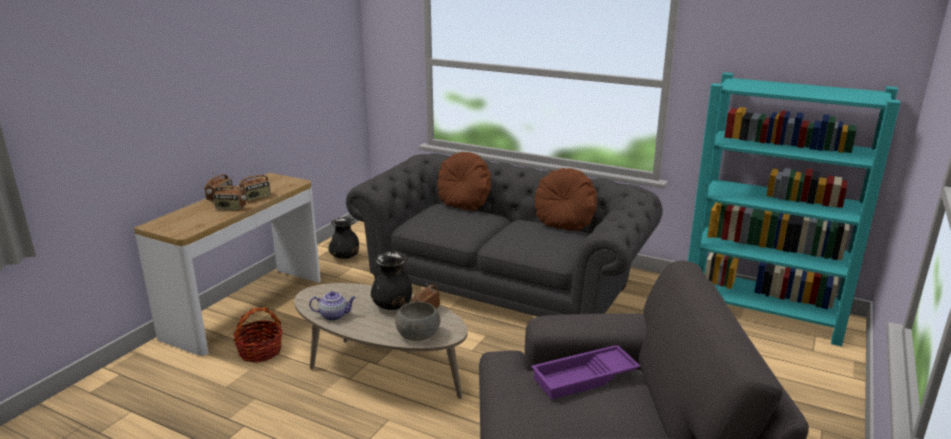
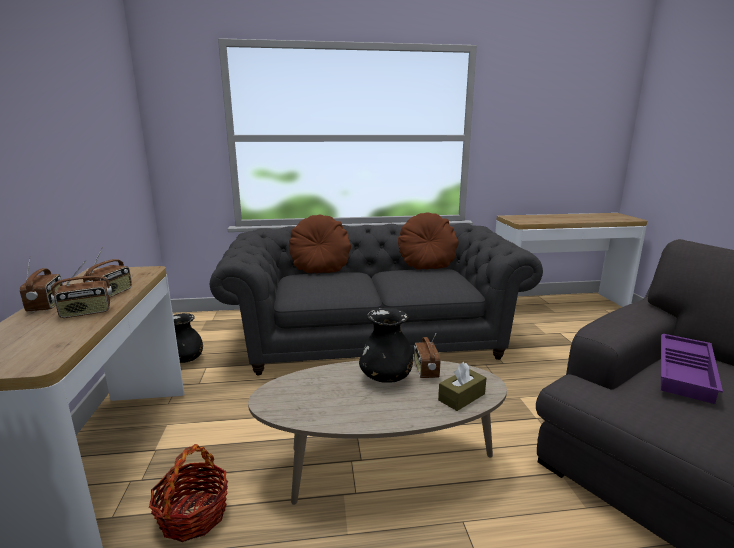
camera: 35 degrees left, 5 degrees down
(334, 315) = (338, 413): teapot -> none
(418, 335) = (461, 397): grey bowl -> brown tissue box
(762, 312) = (558, 304): turquoise bookcase -> console table

